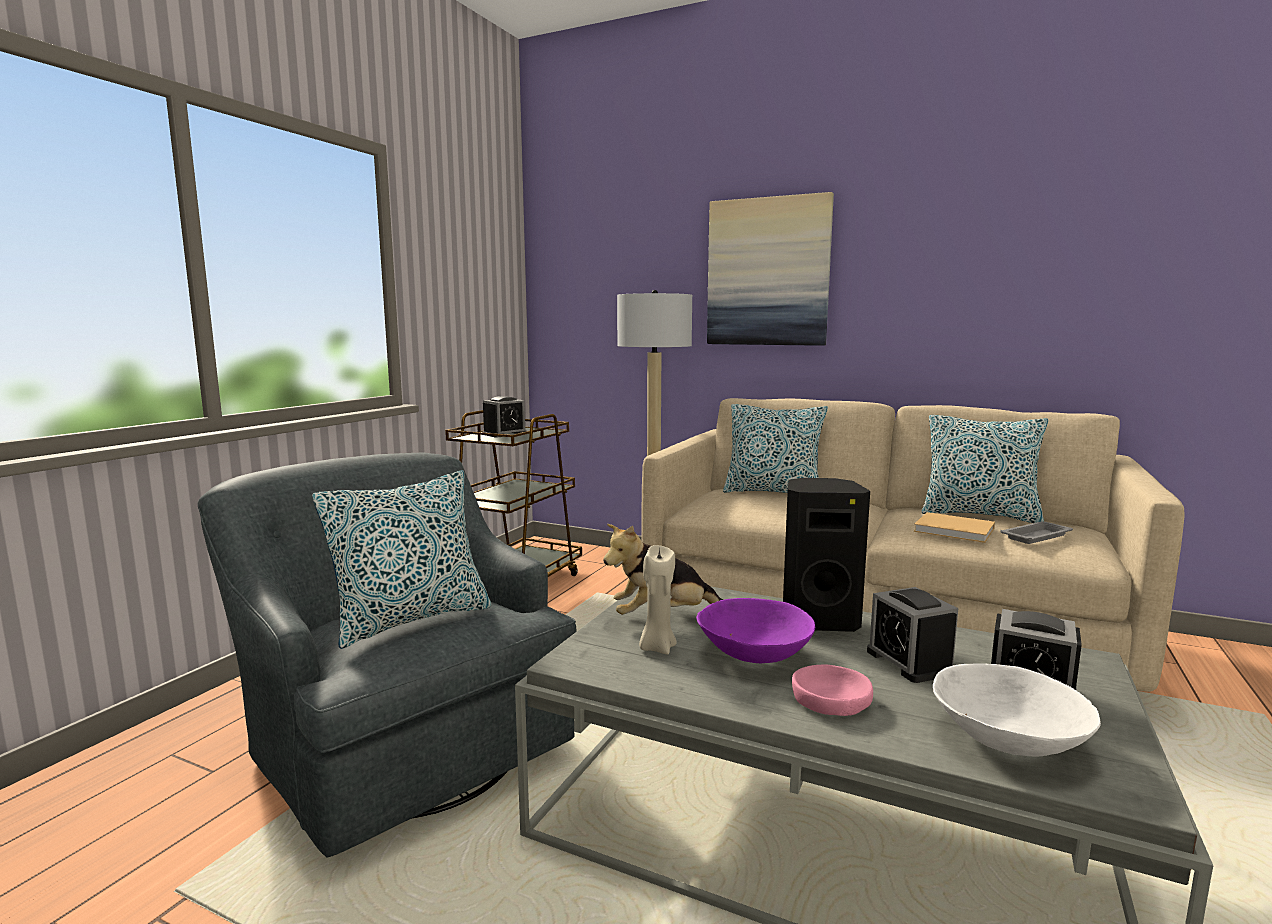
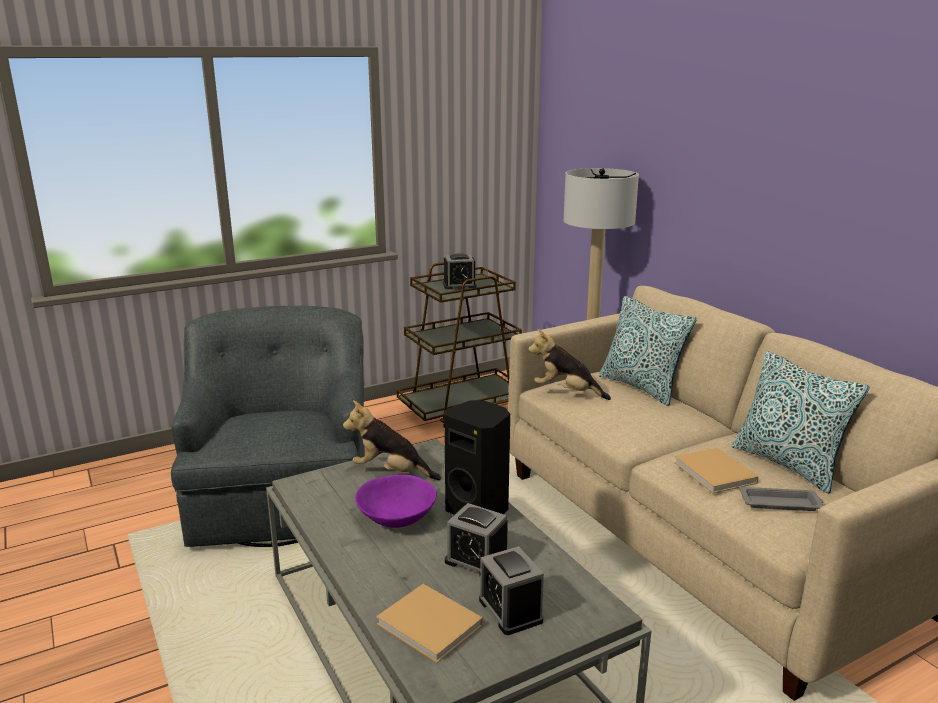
camera: 35 degrees right, 10 degrees up
(411, 619) = (262, 428): pillow -> none
(657, 647) = (352, 492): beige candle -> none
(723, 506) = (566, 392): none -> plush toy
(768, 272) = (707, 161): picture -> none
(831, 700) = (383, 562): pink bowl -> none
(909, 662) = (477, 561): alarm clock -> alarm clock turned 75 degrees counterclockwise
(1006, 739) = (431, 626): white bowl -> beige book

